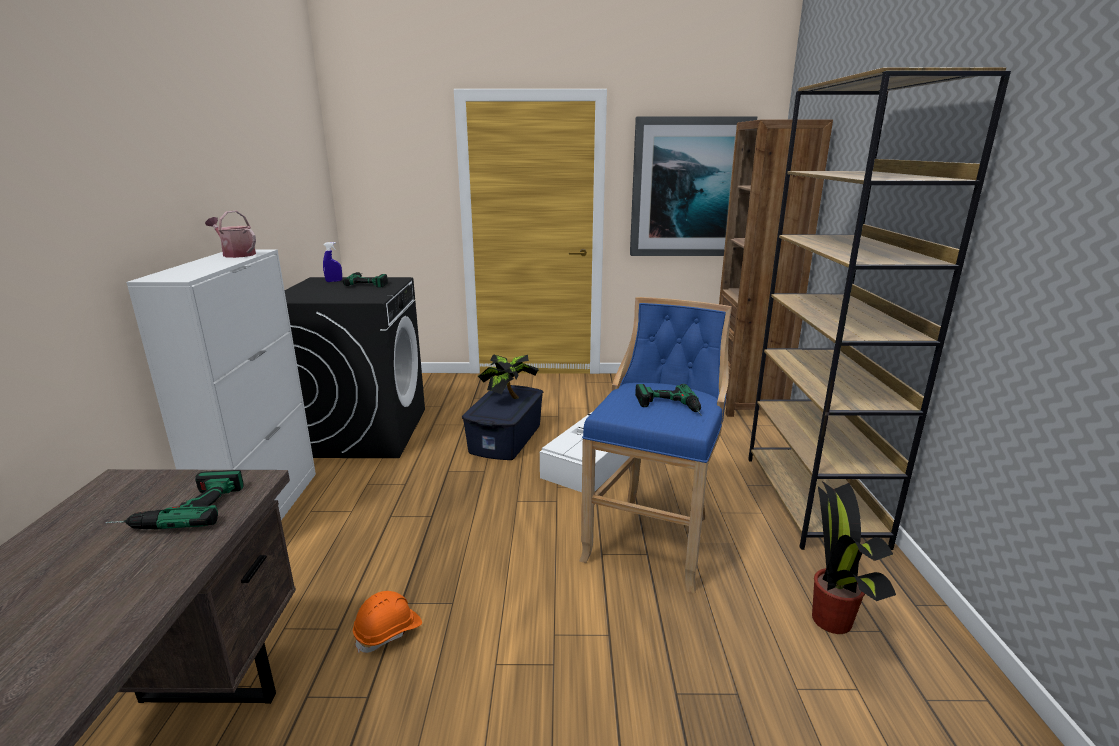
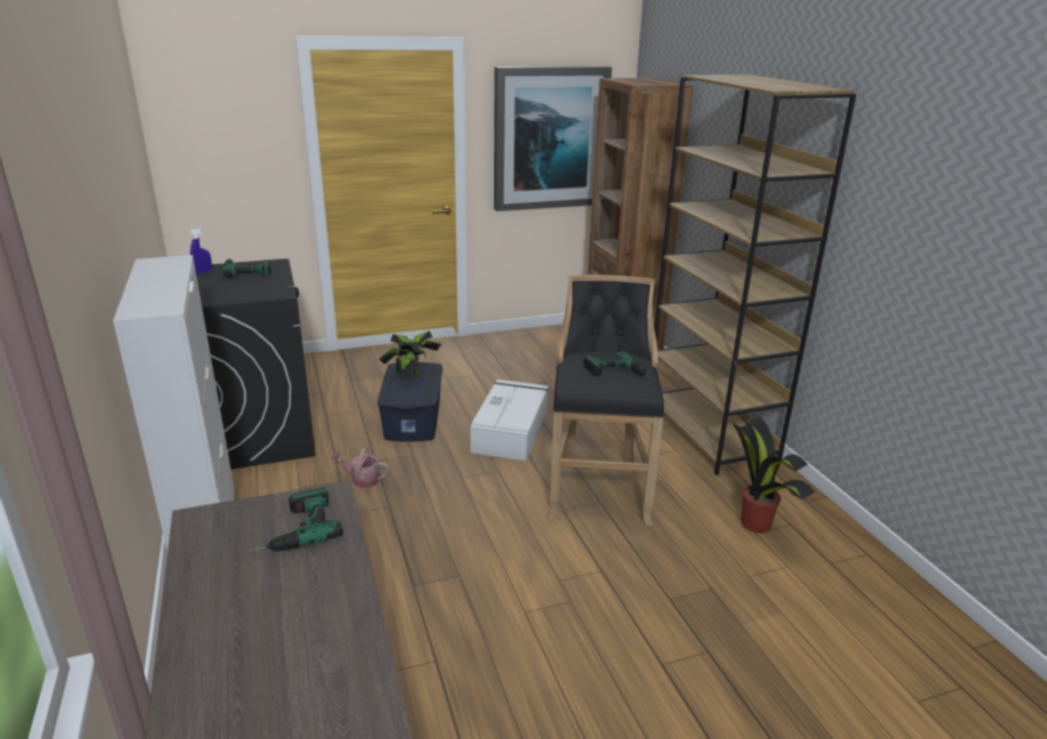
camera: 20 degrees left, 5 degrees up
(236, 254) = (161, 267): watering can -> watering can (362, 480)
(388, 632) = (418, 610): orange hard hat -> none
(653, 538) = (598, 488): blue stool -> black stool

